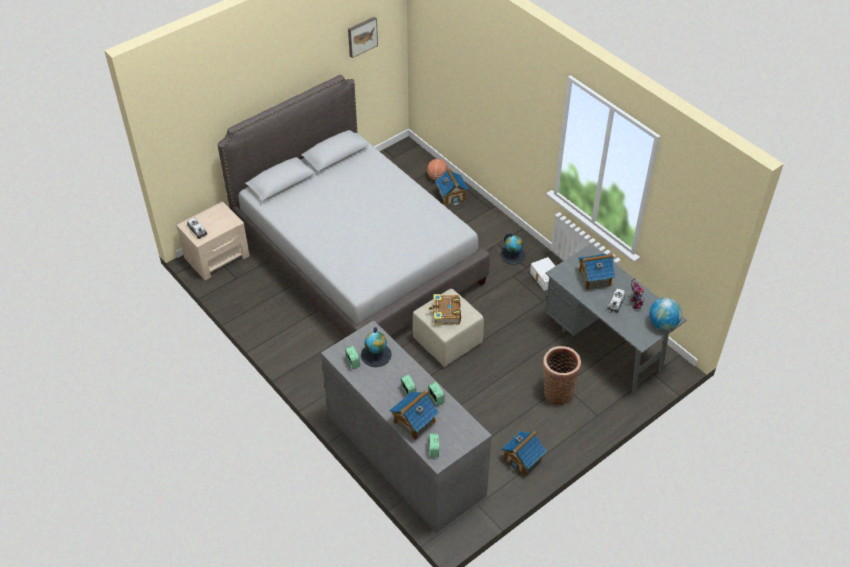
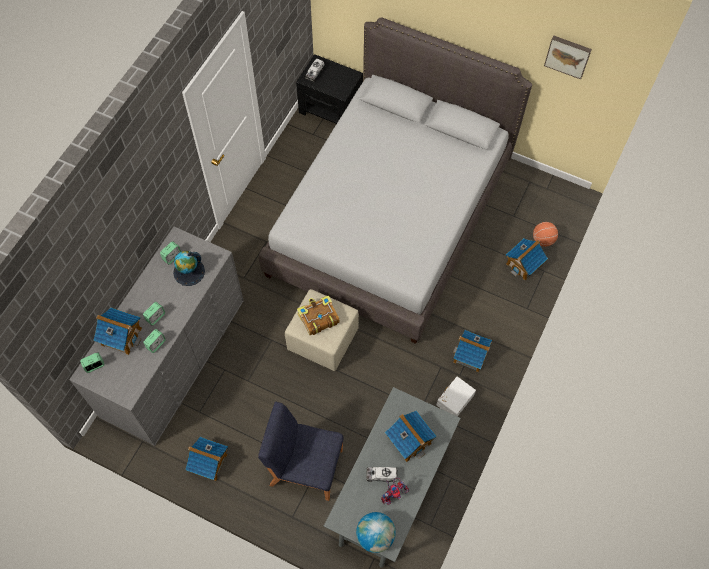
camera: 65 degrees right, 15 degrees up
(217, 257) = (331, 108): beige nightstand -> black nightstand
(512, 255) = (470, 356): globe -> toy house
(557, 392) = (305, 466): basket -> blue chair

